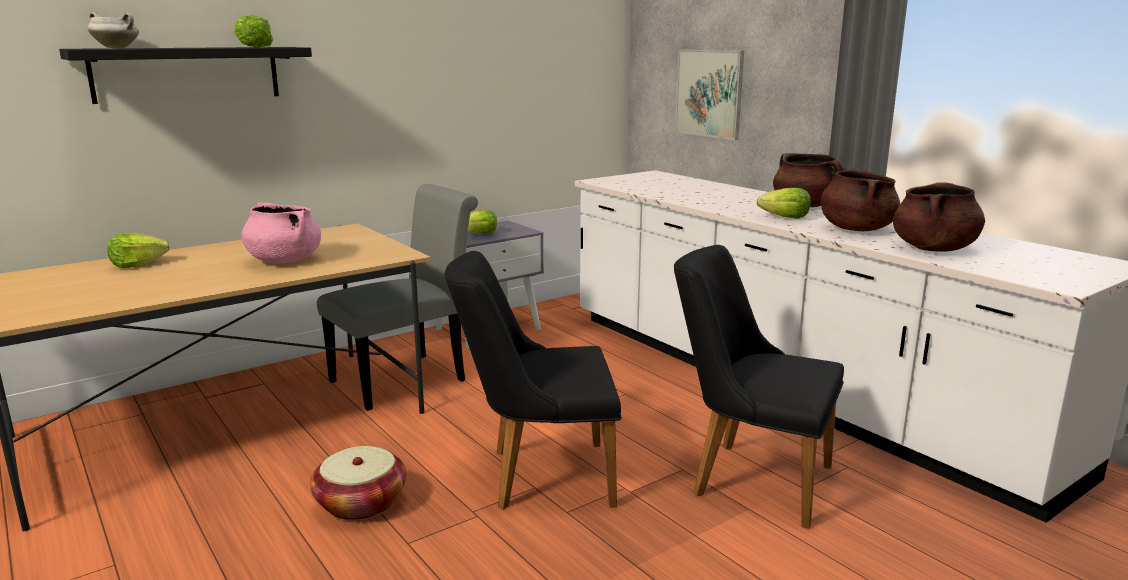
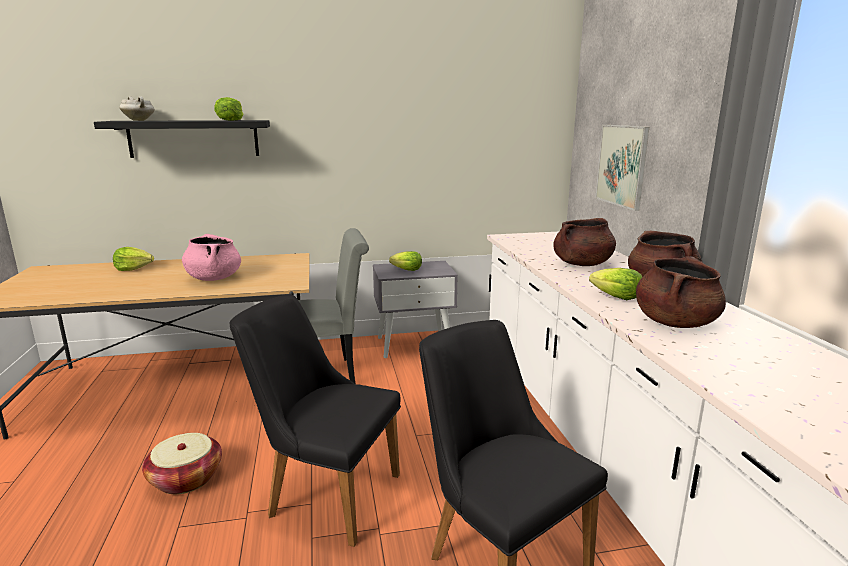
camera: 25 degrees right, 0 degrees up
(933, 249) = (733, 365): brown cooking pot -> brown cooking pot (582, 264)

